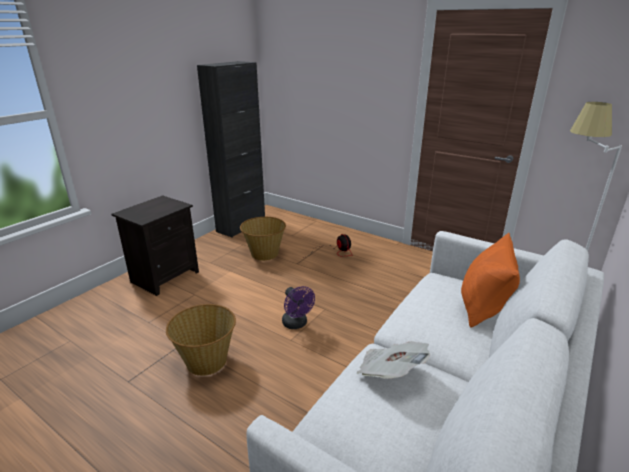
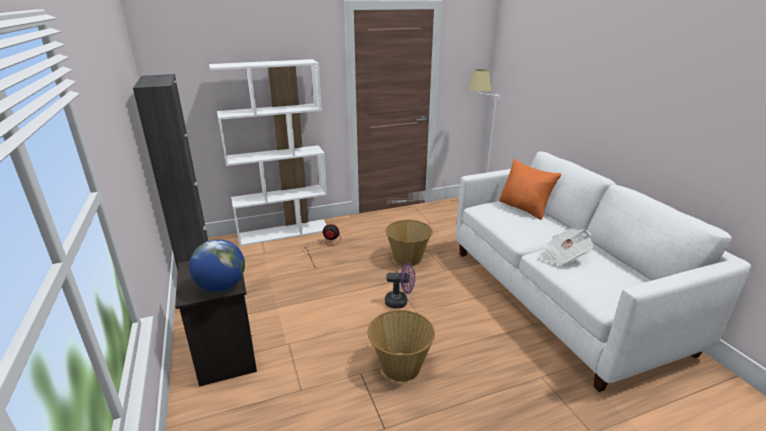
camera: 55 degrees left, 0 degrees up
(142, 216) = (221, 286): none -> globe
(264, 254) = (275, 278): basket -> basket (408, 259)
(328, 229) = (284, 232): none -> white bookcase

